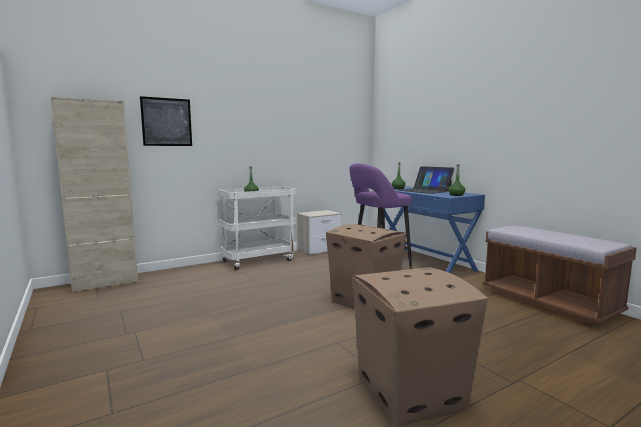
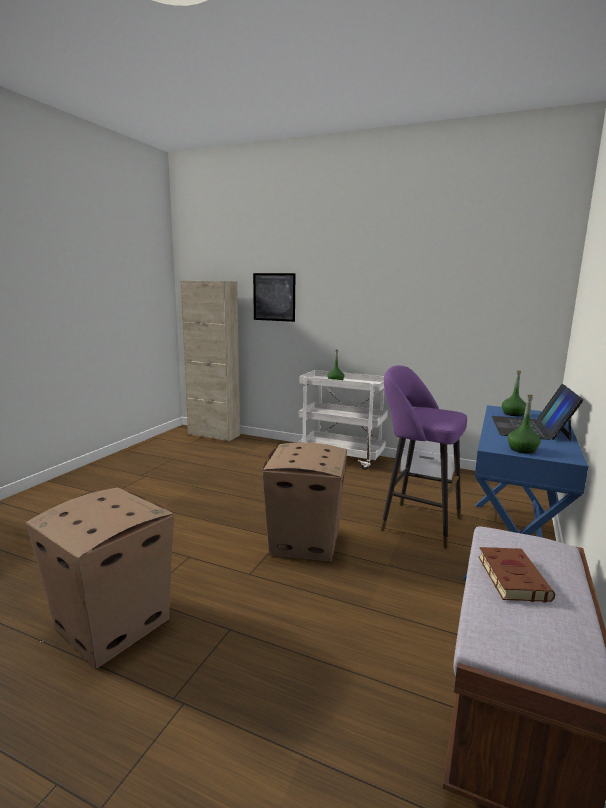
camera: 55 degrees right, 5 degrees up
(545, 234) = (511, 576): none -> brown book

